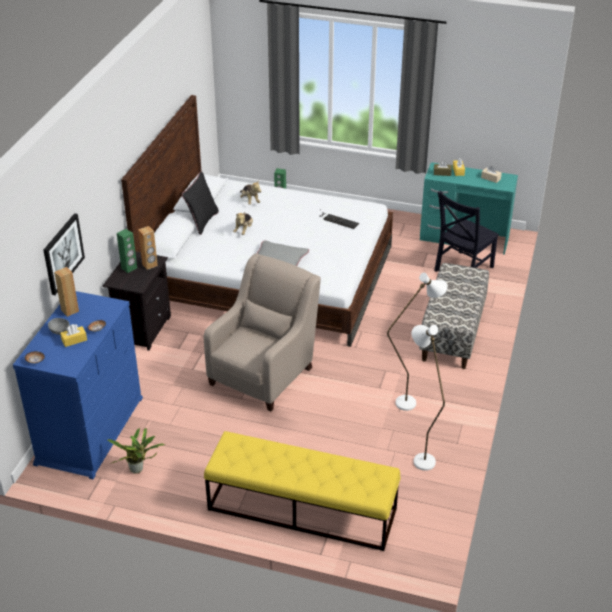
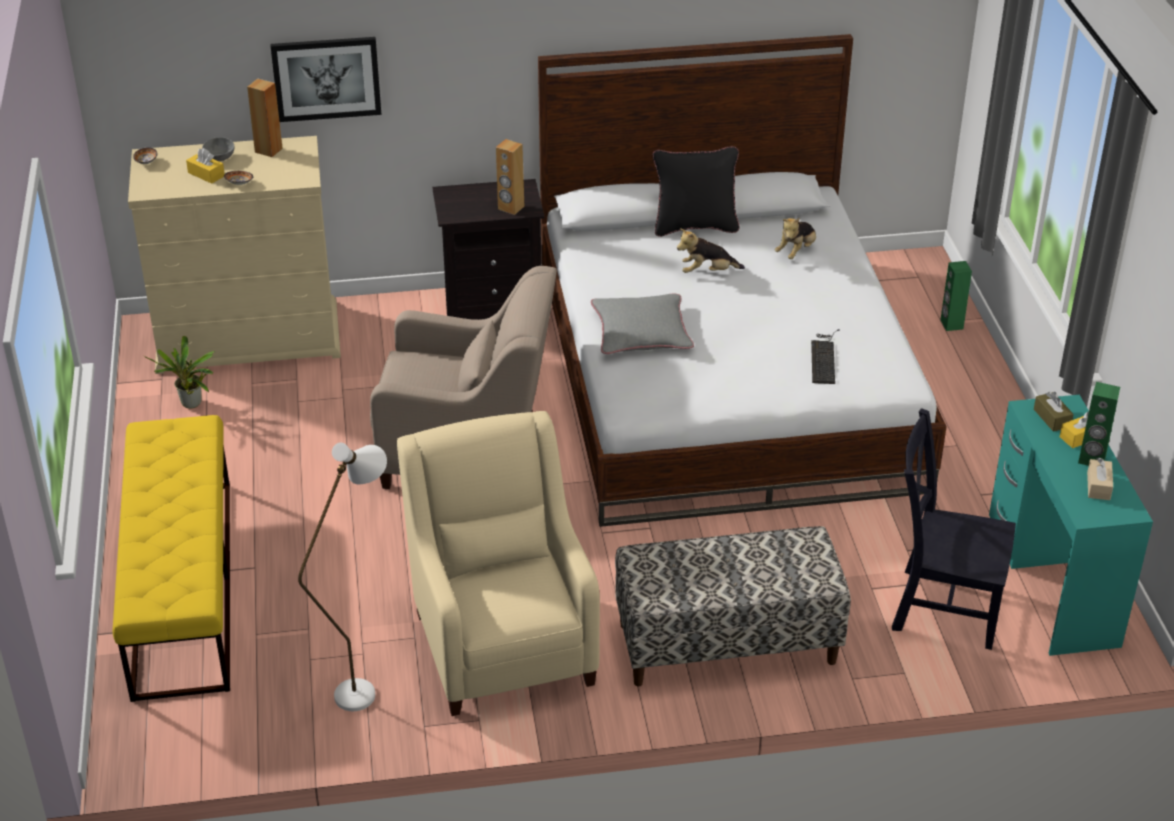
camera: 65 degrees right, 0 degrees up
(90, 430) = (249, 337): blue dresser -> beige dresser
(129, 268) = (490, 194): green speaker -> green speaker (1092, 459)
(413, 401) = (502, 641): white floor lamp -> beige armchair

